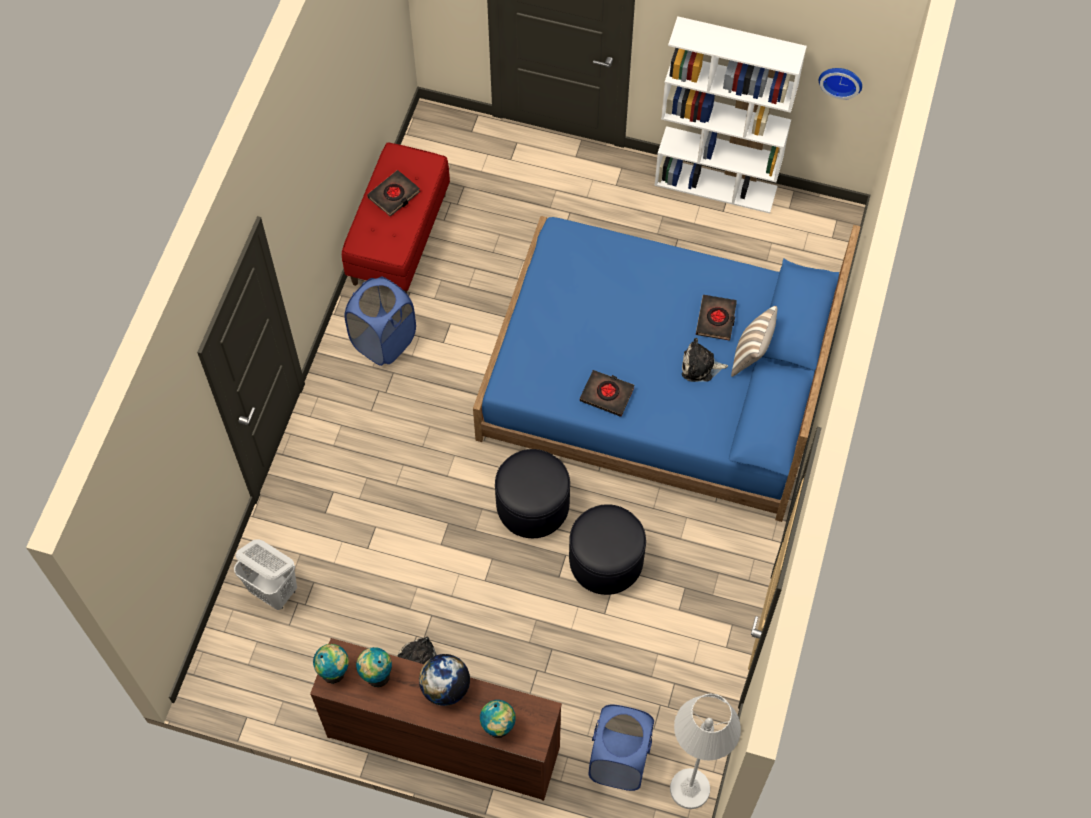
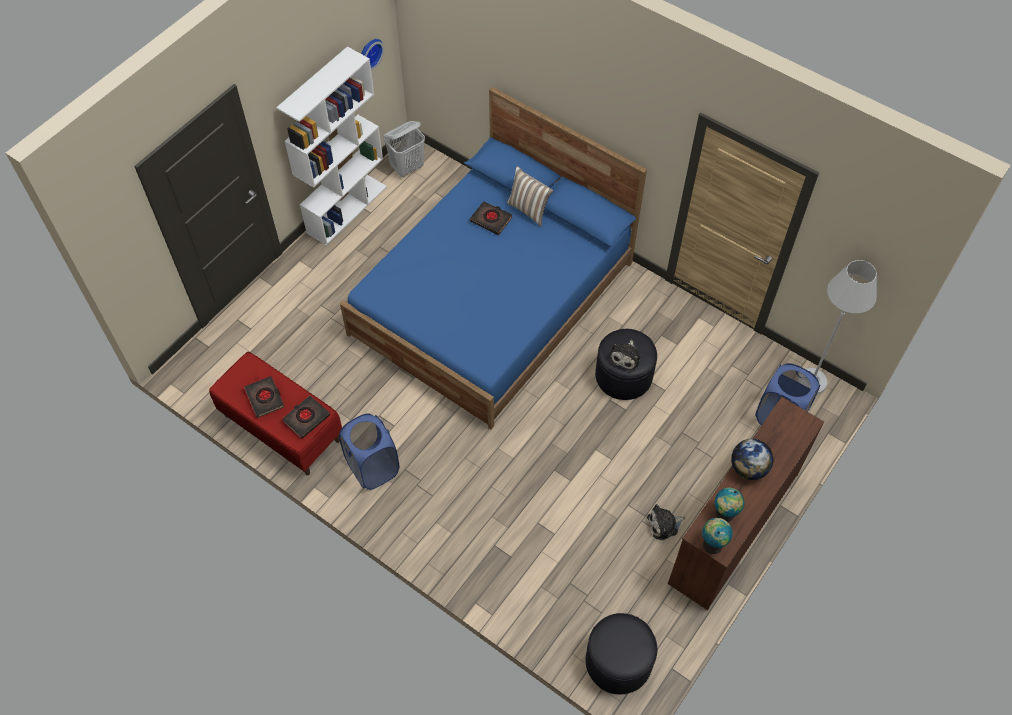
camera: 70 degrees left, 5 degrees down
(274, 591) = (567, 616): white laundry basket -> white laundry basket (407, 168)
(498, 728) = (790, 442): globe -> none
(532, 505) = (561, 408): black ottoman -> black ottoman (618, 662)
(607, 394) = (524, 304): black book -> black book (306, 418)
(700, 366) = (525, 242): plush toy -> plush toy (626, 357)

